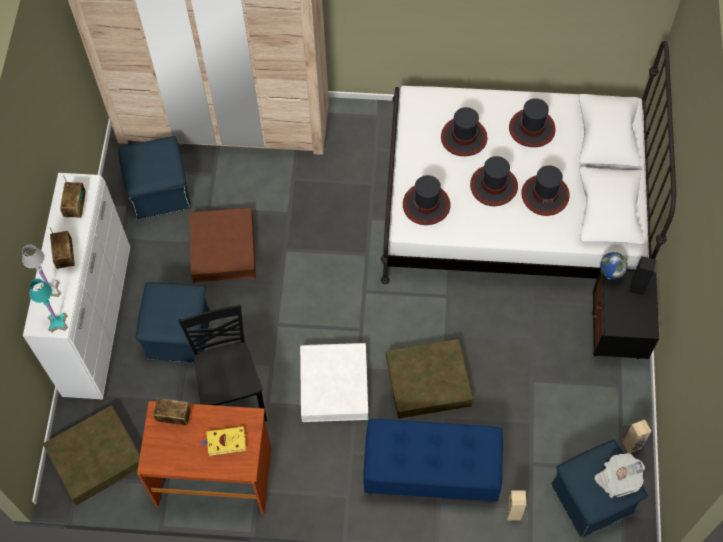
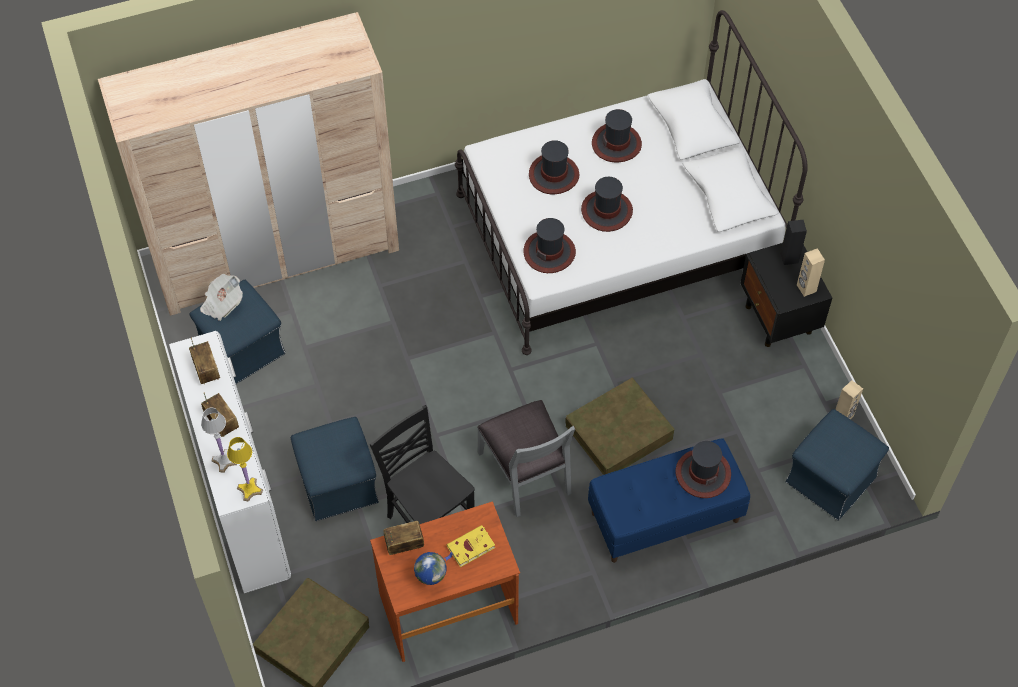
camera: 25 degrees left, 5 degrees down
(58, 323) = (250, 490): turquoise table lamp -> yellow table lamp
(223, 249) = (341, 381): brown storage box -> none
(334, 386) = (526, 472): white storage box -> grey chair
(513, 513) = (762, 523): beige speaker -> beige speaker (806, 288)
(545, 195) = (660, 202): hat -> hat (702, 473)
(609, 276) = (758, 258): globe -> globe (431, 581)
(617, 479) = (855, 442): newspaper -> newspaper (222, 304)

